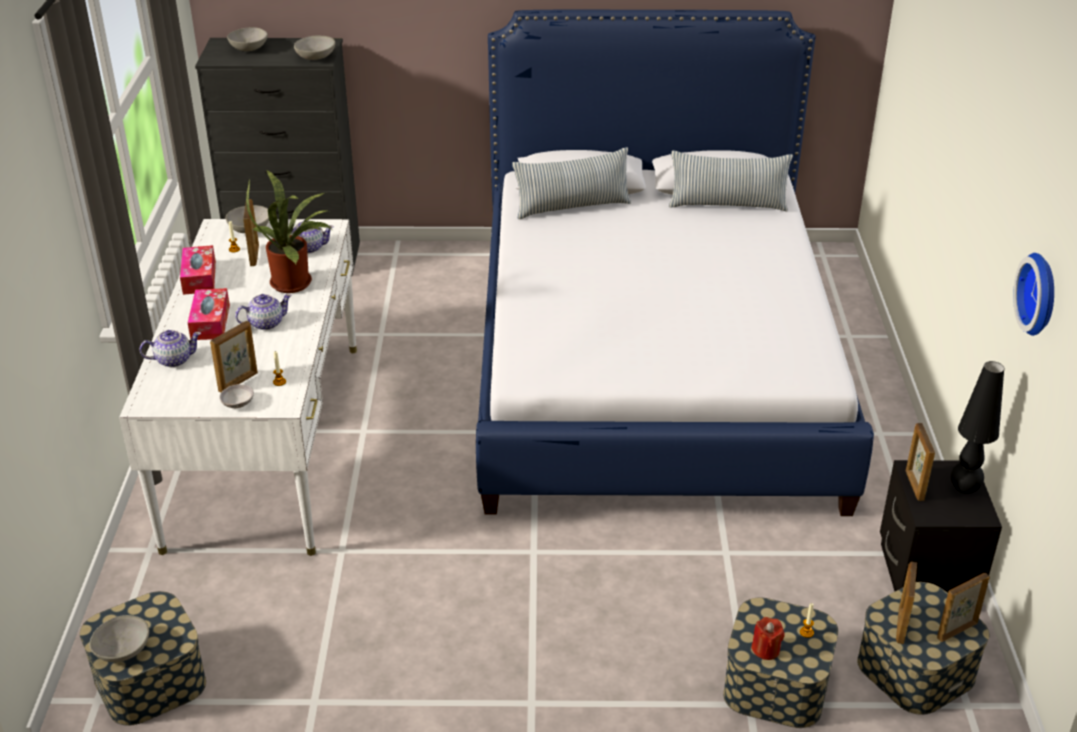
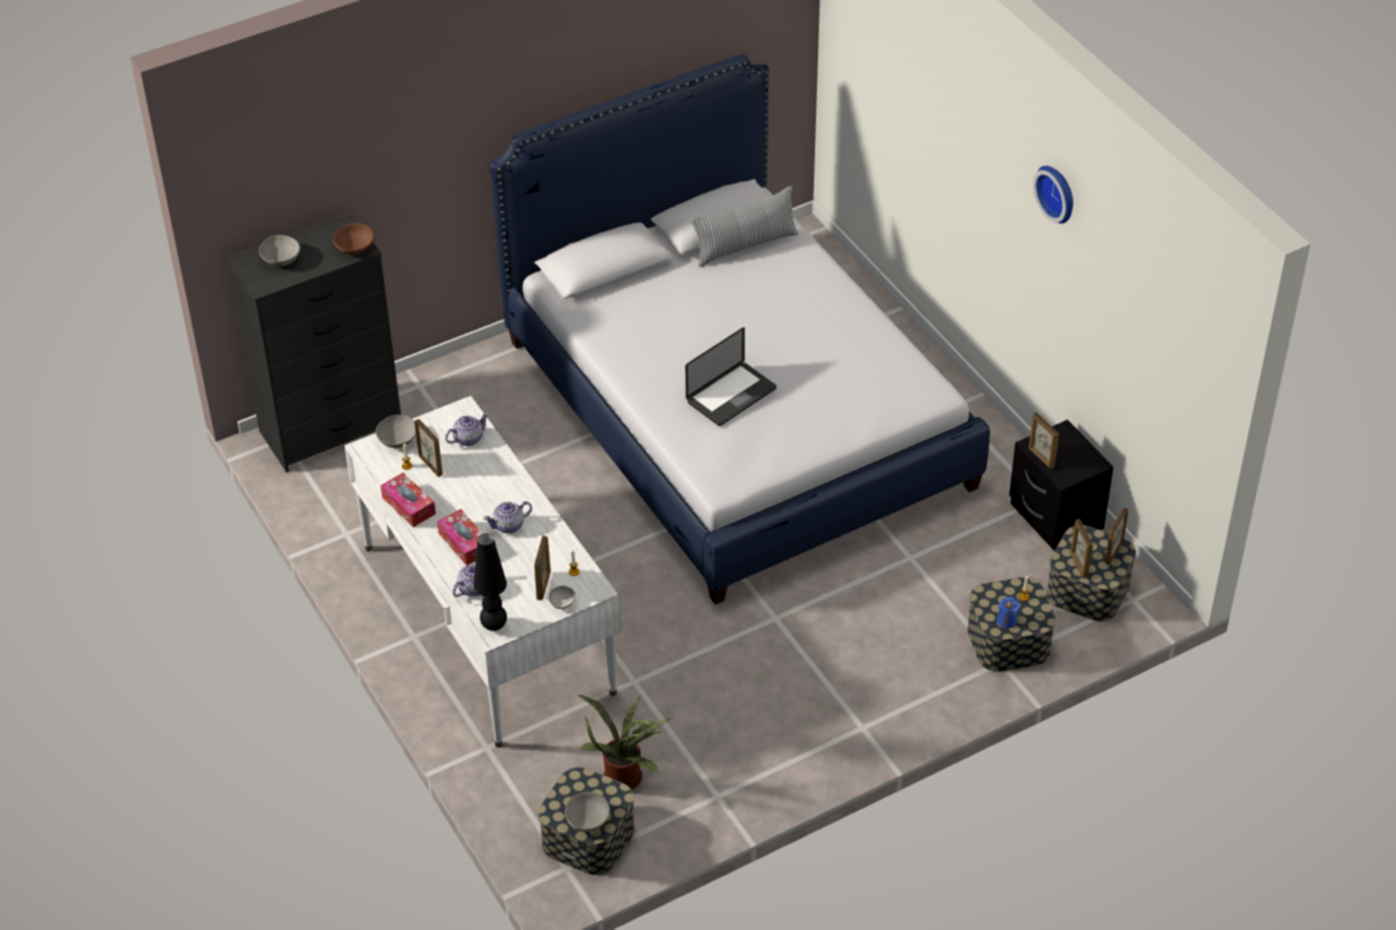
camera: 30 degrees left, 10 degrees up
(265, 323) = (509, 526): teapot -> teapot turned 150 degrees counterclockwise
(296, 283) = (493, 478): potted plant -> potted plant (625, 776)
(316, 57) = (355, 248): grey bowl -> brown bowl
(572, 207) = (620, 298): pillow -> none
(603, 307) = (731, 395): none -> laptop
(766, 649) = (1007, 620): red candle -> blue candle
(964, 489) = (1074, 446): black table lamp -> black table lamp (494, 626)
(1041, 294) = (1107, 304): wall clock -> wall clock (1058, 192)

